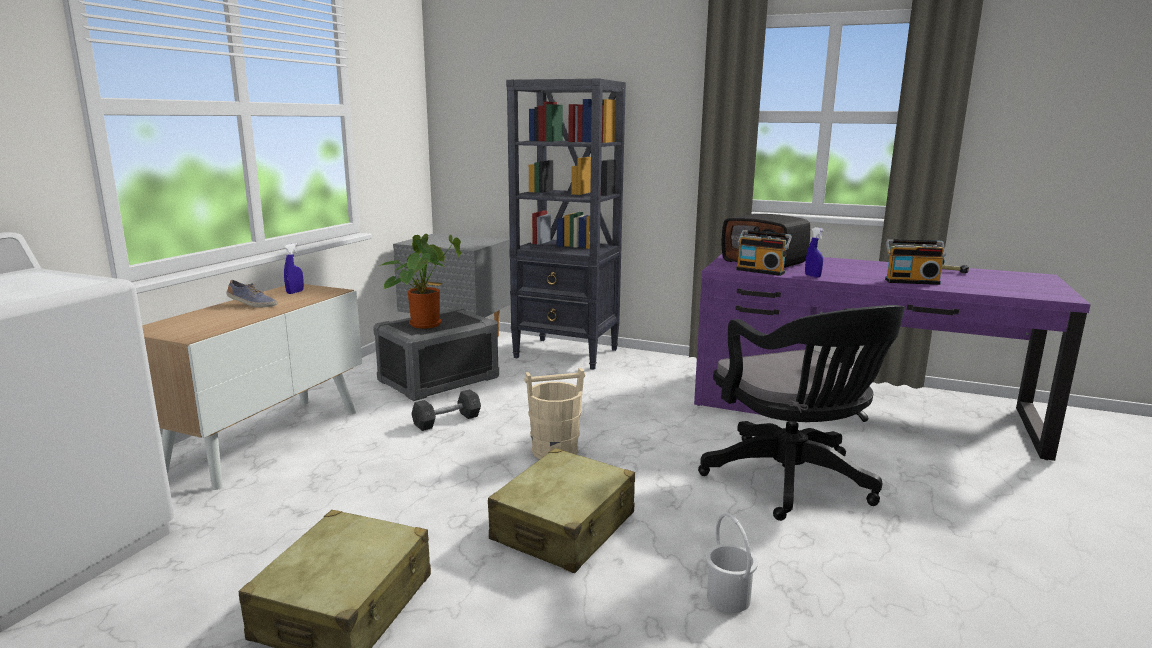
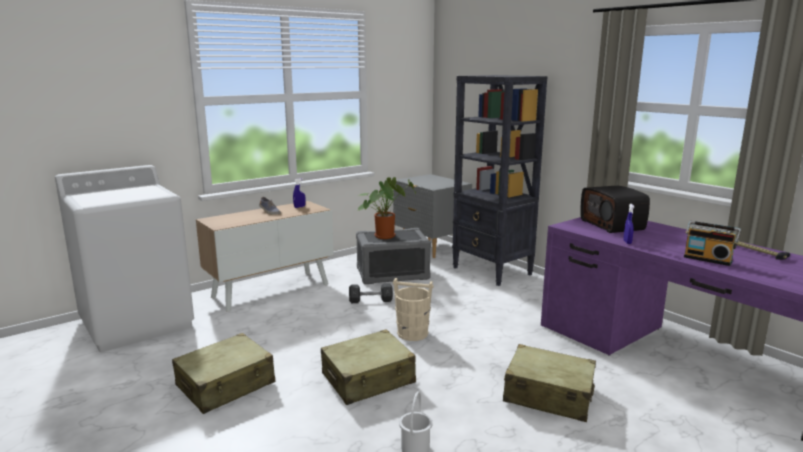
camera: 30 degrees right, 0 degrees up
(761, 271) = (593, 232): radio -> none
(793, 482) = (548, 395): black office chair -> beige suitcase

